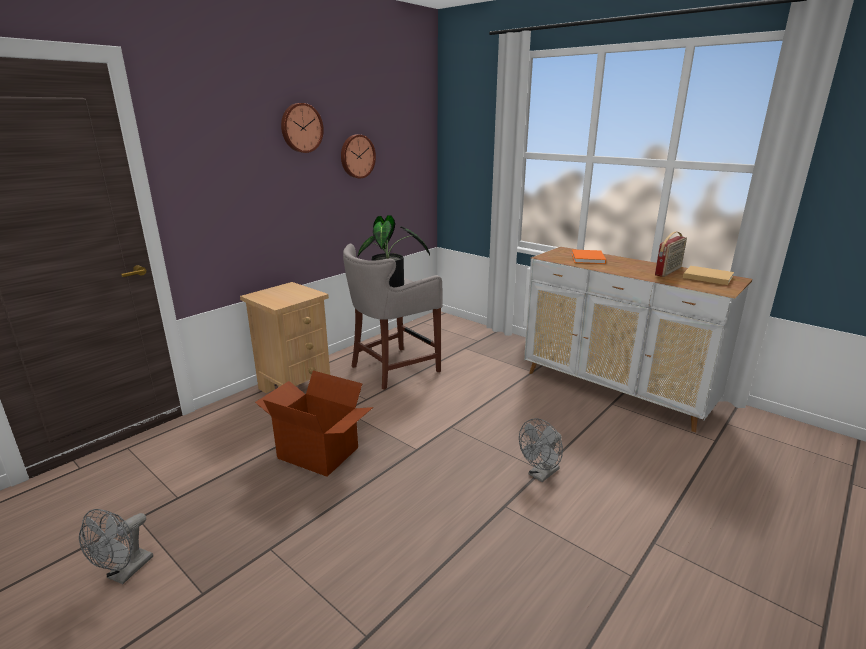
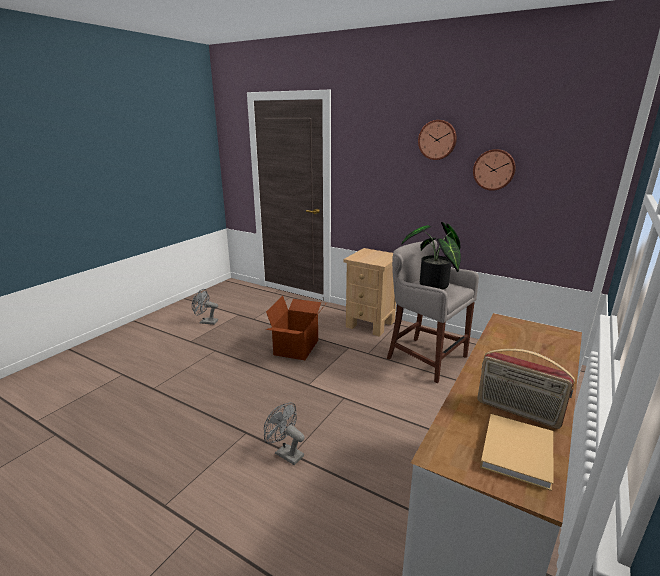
camera: 80 degrees right, 0 degrees up
(588, 258) = (528, 348): orange book -> none

